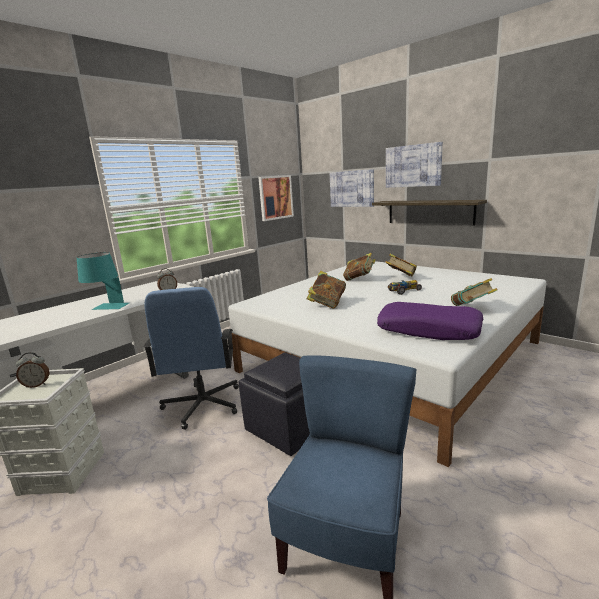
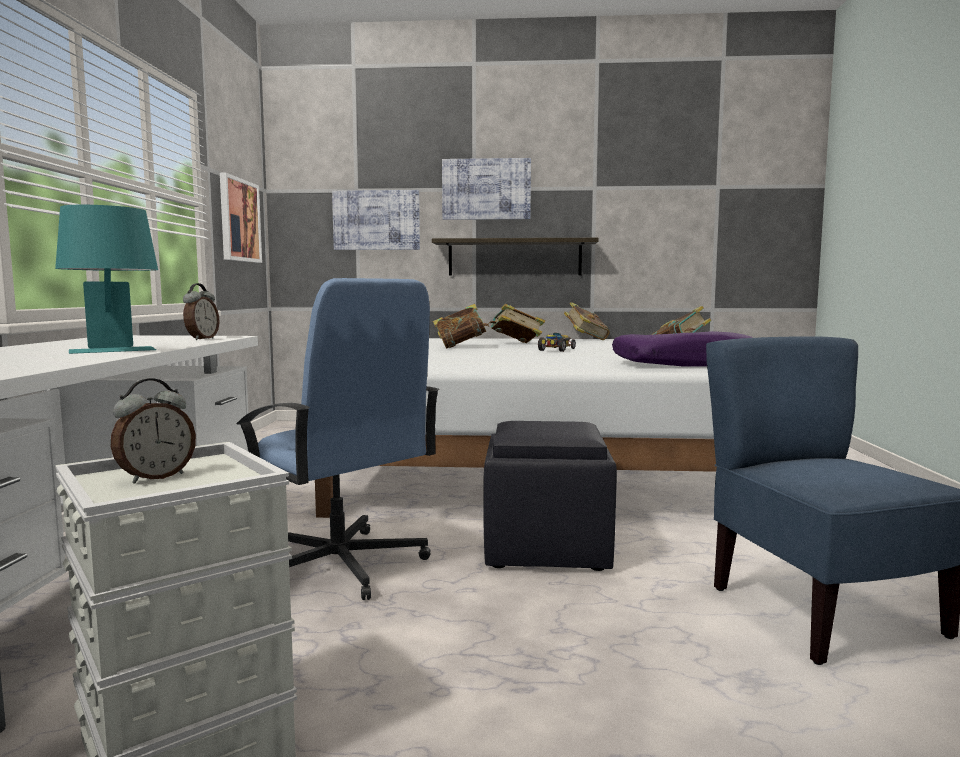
camera: 40 degrees left, 10 degrees down
(327, 304) = (490, 361): book -> book (586, 339)

